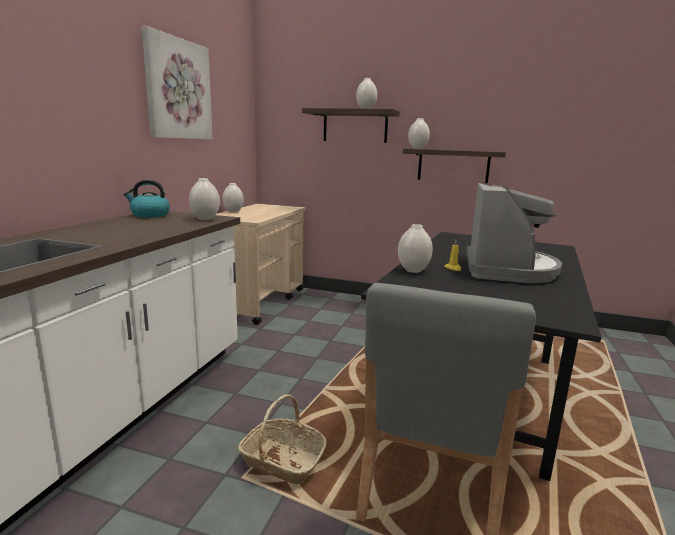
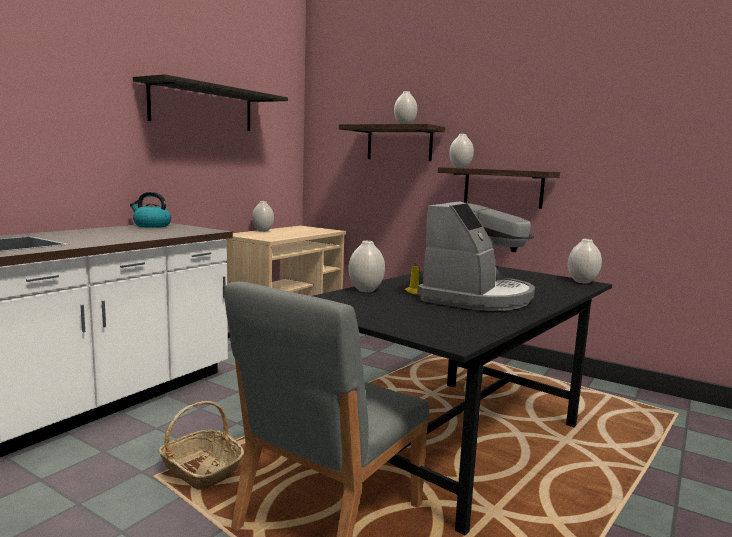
camera: 15 degrees right, 5 degrees down
(178, 89) = (203, 107): picture -> shelf
(205, 219) = (196, 231): white vase -> white vase (582, 282)

